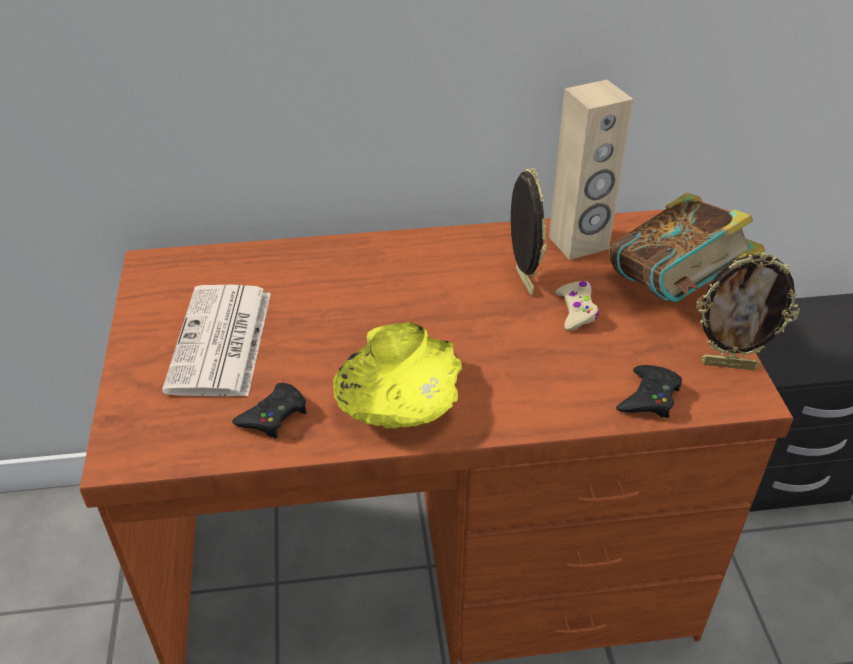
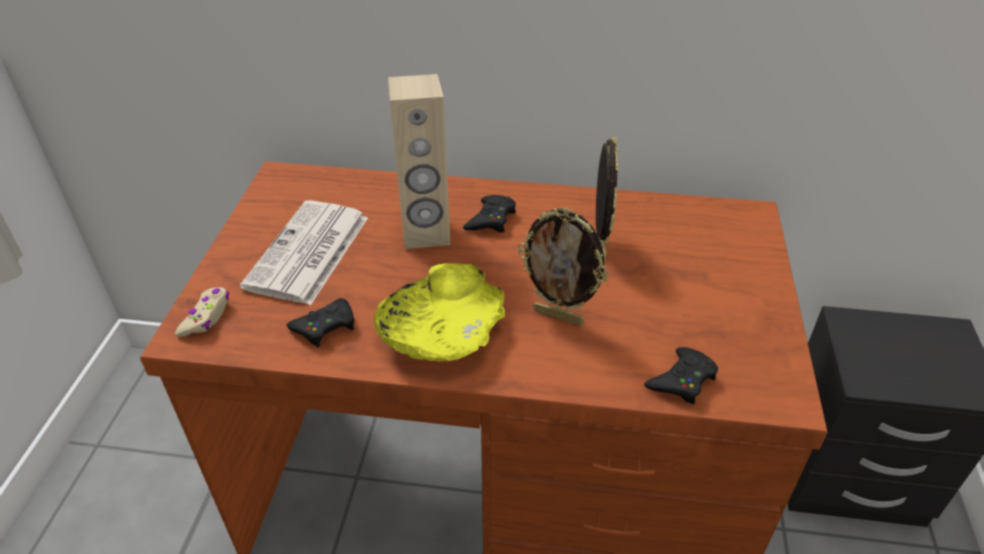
camera: 15 degrees right, 0 degrees up
(402, 272) = (491, 219): none -> black game controller
(576, 311) = (641, 283): beige game controller -> beige game controller (206, 317)
(579, 243) = (668, 219): beige speaker -> beige speaker (426, 234)
(673, 290) = (747, 280): book -> none
(729, 364) = (777, 364): picture frame -> picture frame (559, 316)

